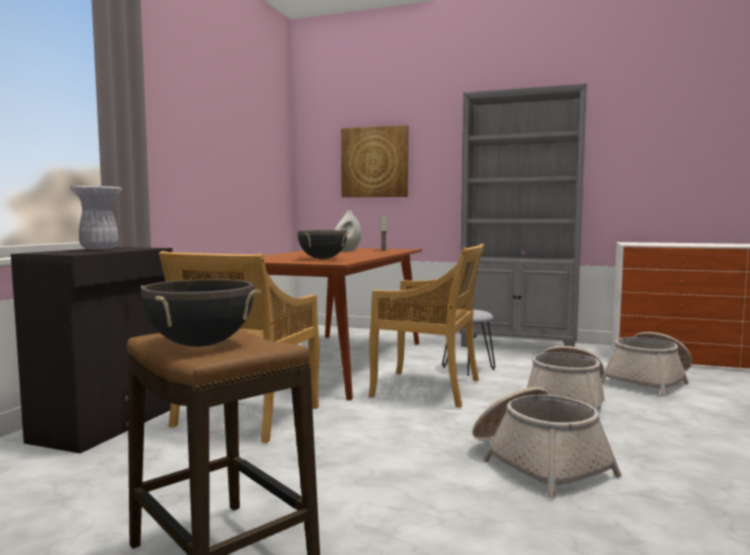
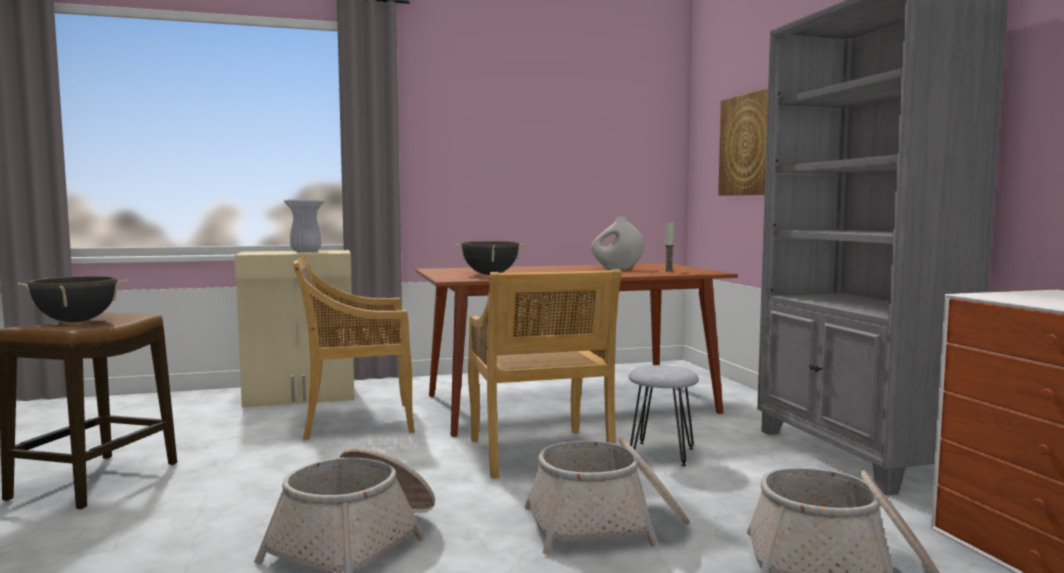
camera: 55 degrees right, 0 degrees up
(108, 424) = (301, 396): black cabinet -> beige cabinet

